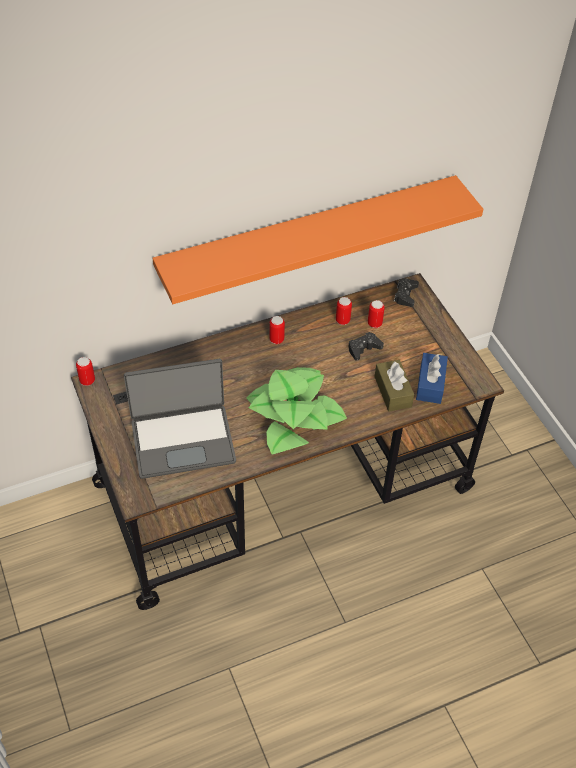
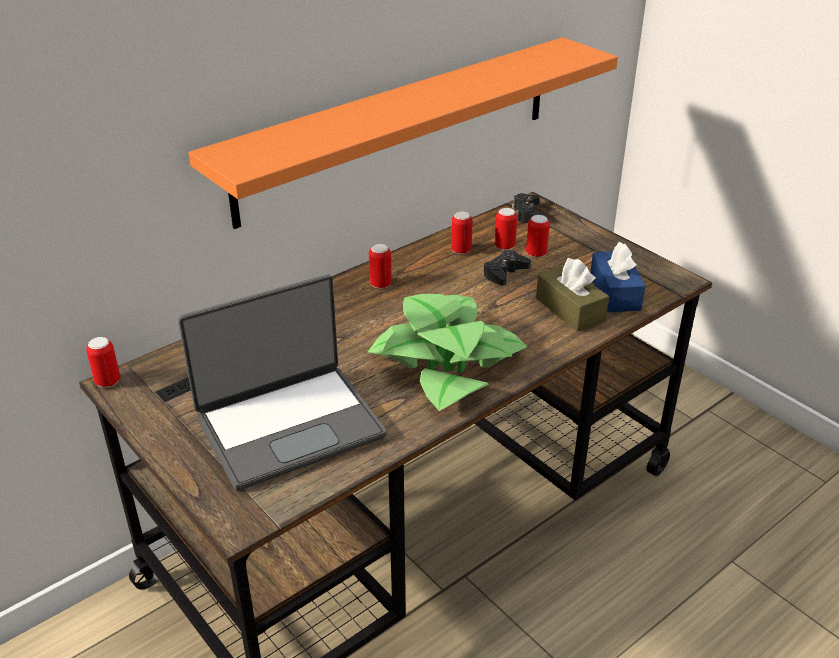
camera: 15 degrees left, 15 degrees down
(393, 336) = (536, 254): none -> can

